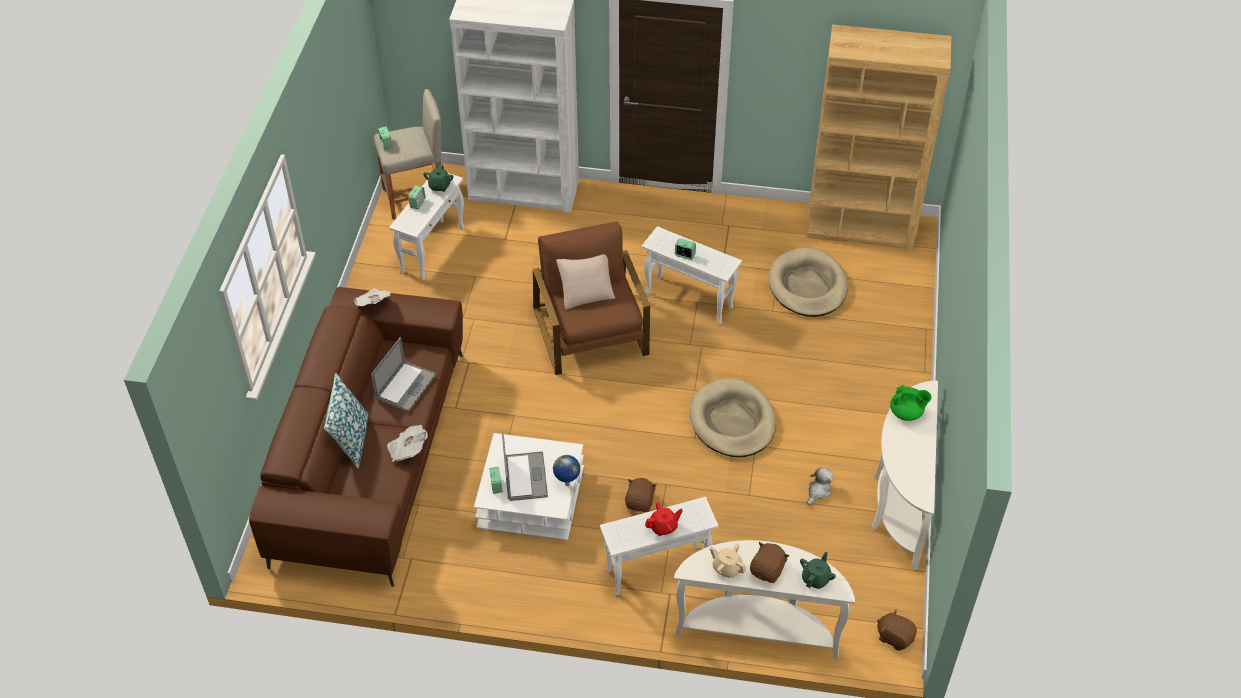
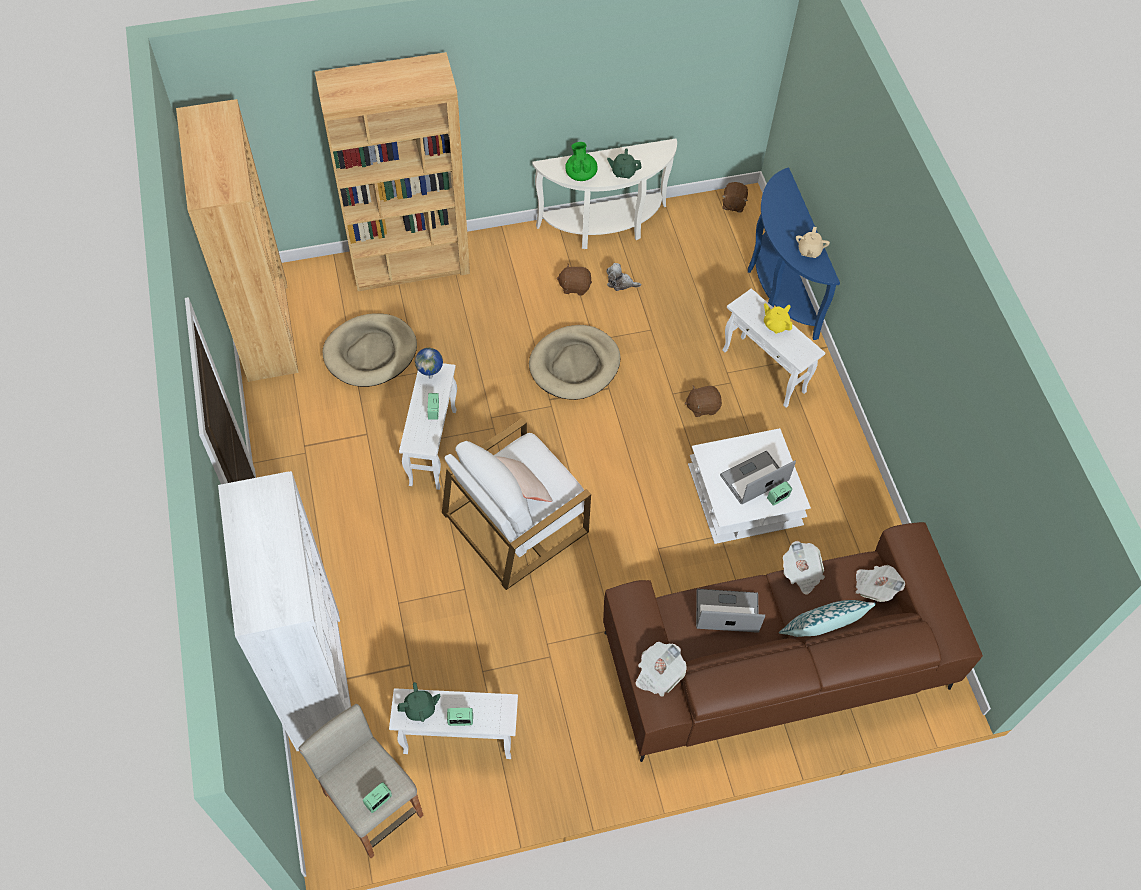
camera: 115 degrees left, 10 degrees up
(363, 495) = (875, 587): none -> newspaper
(567, 484) = (744, 441): globe -> globe (431, 376)
(591, 332) = (515, 520): brown armchair -> white armchair
(663, 527) = (775, 325): red teapot -> yellow teapot
(758, 628) = (777, 288): white console table -> blue console table
(767, 570) = (794, 225): brown plush toy -> brown plush toy (574, 286)
(816, 579) = (783, 194): green teapot -> green teapot (623, 172)
(902, 337) = (410, 264): none -> brown bookcase

